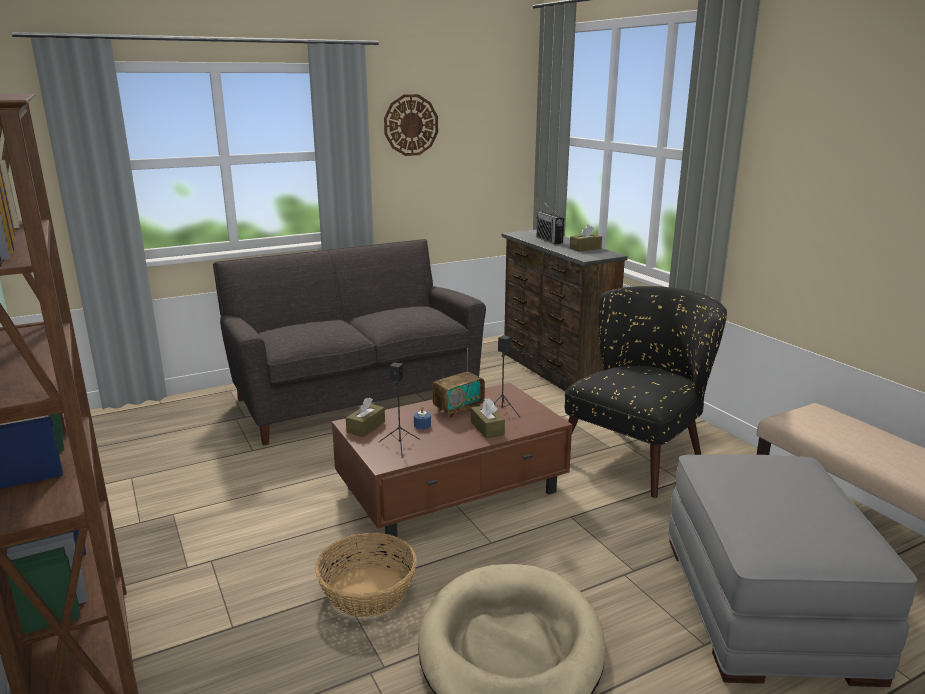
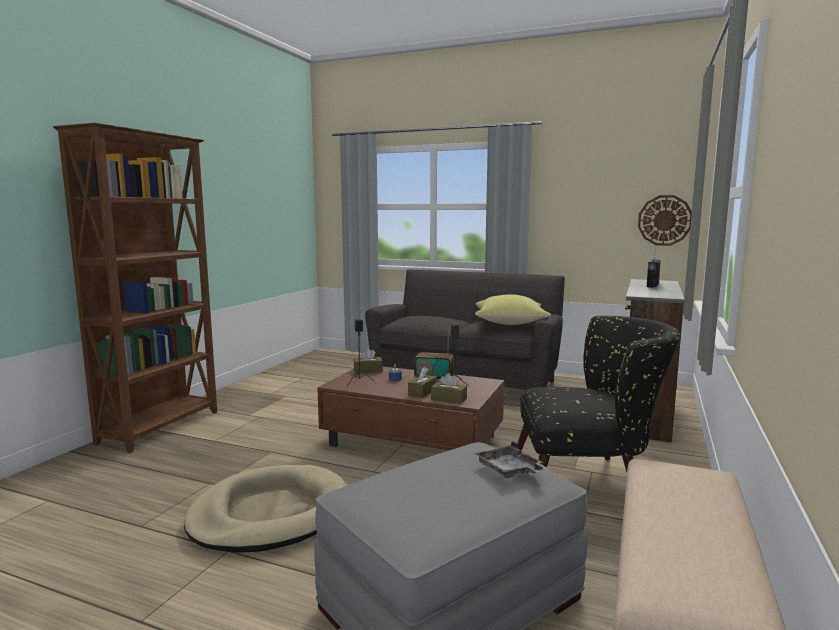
camera: 50 degrees right, 10 degrees down
(368, 591) = (278, 457): basket -> none
(411, 125) = (572, 185): wall clock -> wall clock (664, 220)
(417, 311) = (510, 323): none -> yellow pillow
(585, 248) = (663, 291): brown tissue box -> brown tissue box (449, 399)
(777, 467) = (510, 470): none -> grey tray

